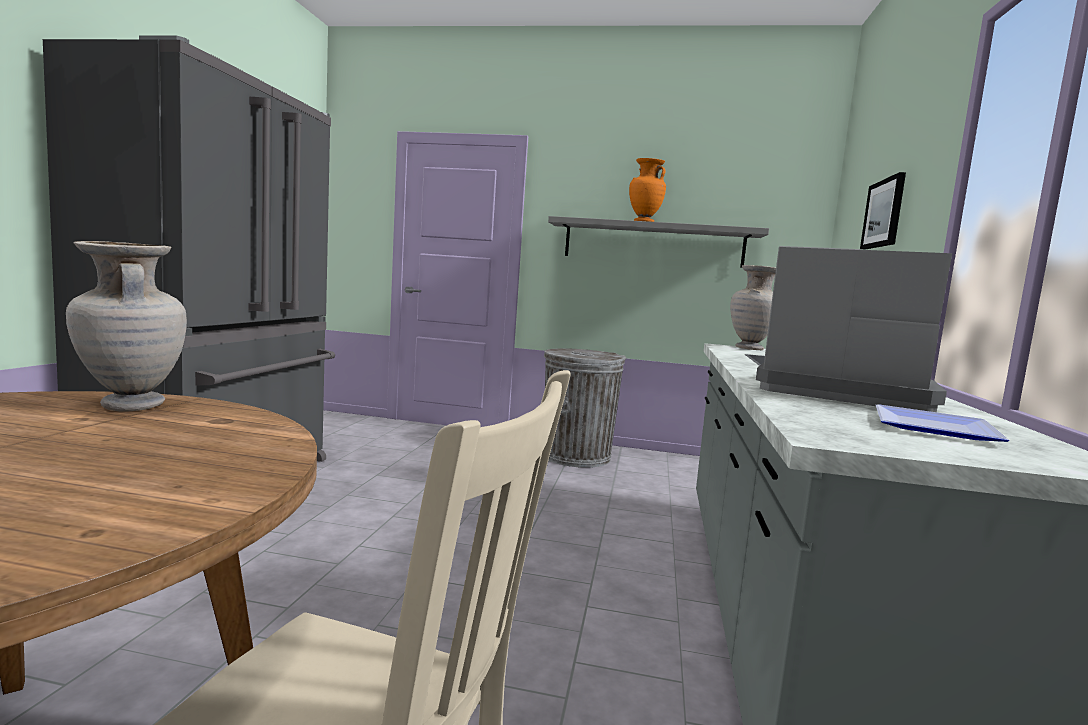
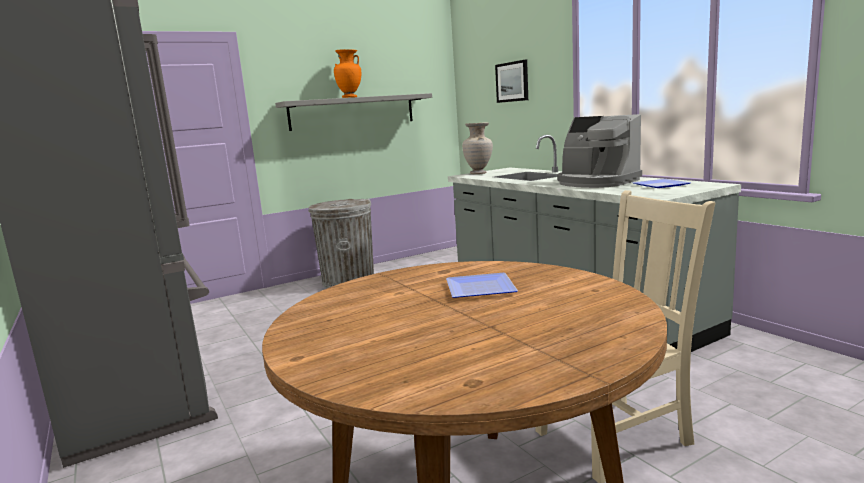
camera: 40 degrees left, 5 degrees up
(98, 451) = (478, 289): none -> plate
(130, 406) = (380, 285): beige vase -> none
(839, 392) = (596, 182): coffee machine -> coffee machine turned 120 degrees counterclockwise

